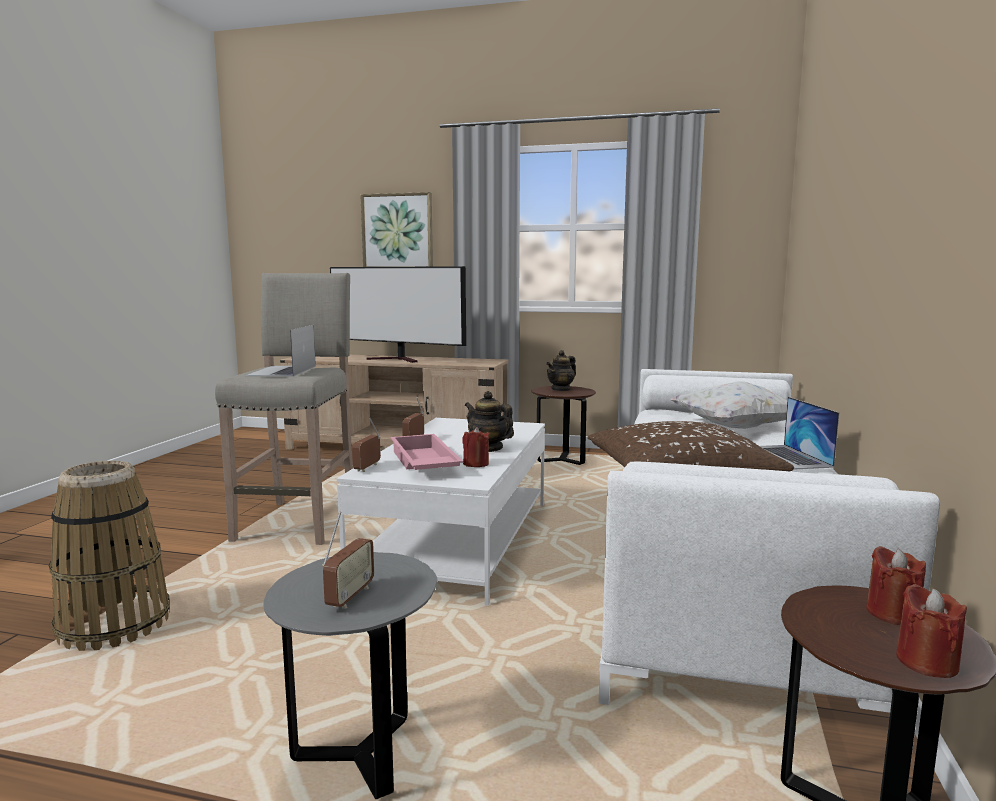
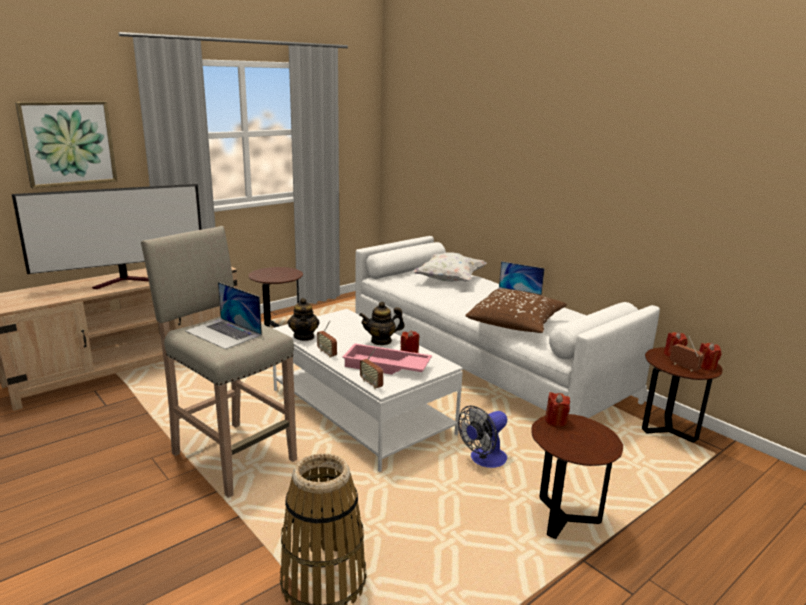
camera: 55 degrees left, 10 degrees up
(350, 597) = (589, 440): radio -> radio (684, 367)
(360, 757) = (564, 519): grey side table -> brown side table
(389, 563) = (555, 421): none -> red candle
(449, 642) = (484, 460): none -> fan
(561, 389) = (271, 273): teapot -> teapot (304, 336)

